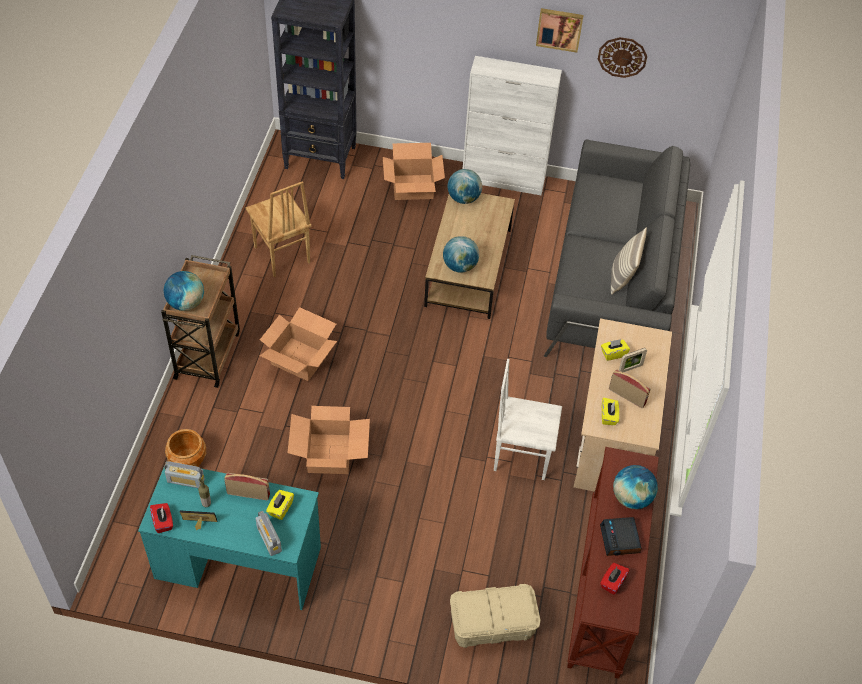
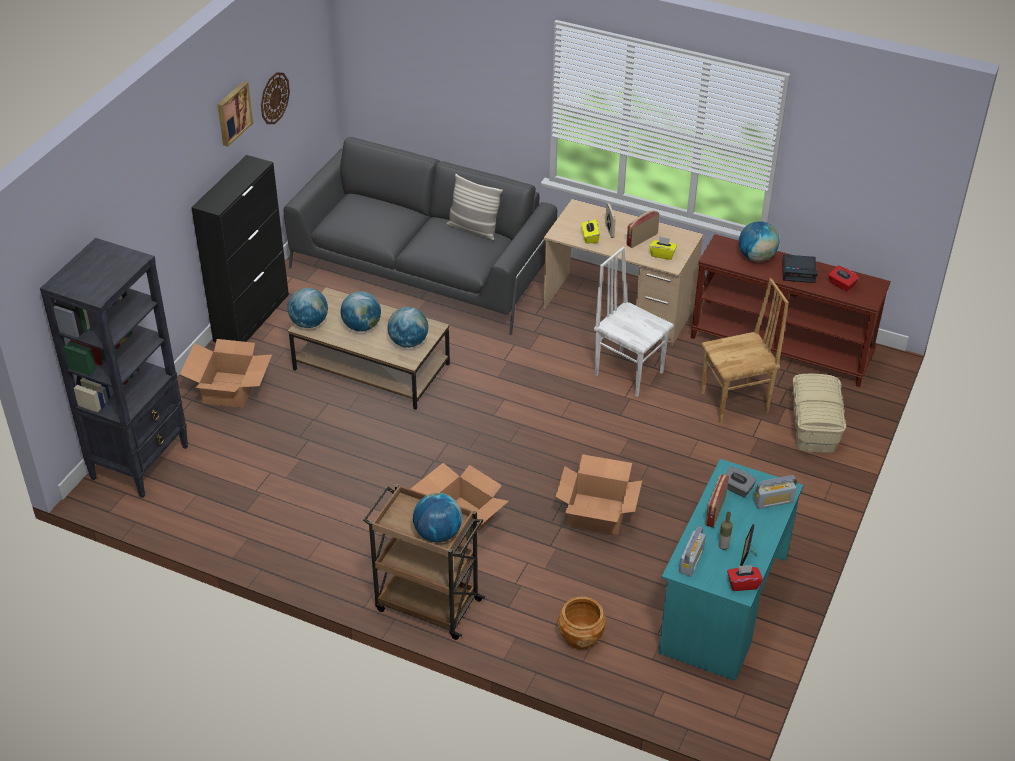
camera: 75 degrees left, 10 degrees down
(280, 509) = (737, 489): yellow tissue box -> grey tissue box
(281, 255) = (292, 519): brown chair -> brown chair (735, 403)
(470, 232) = (362, 326): none -> globe
(504, 179) = (252, 317): white cabinet -> black cabinet
(521, 455) = (629, 373): white chair -> white chair turned 105 degrees clockwise

